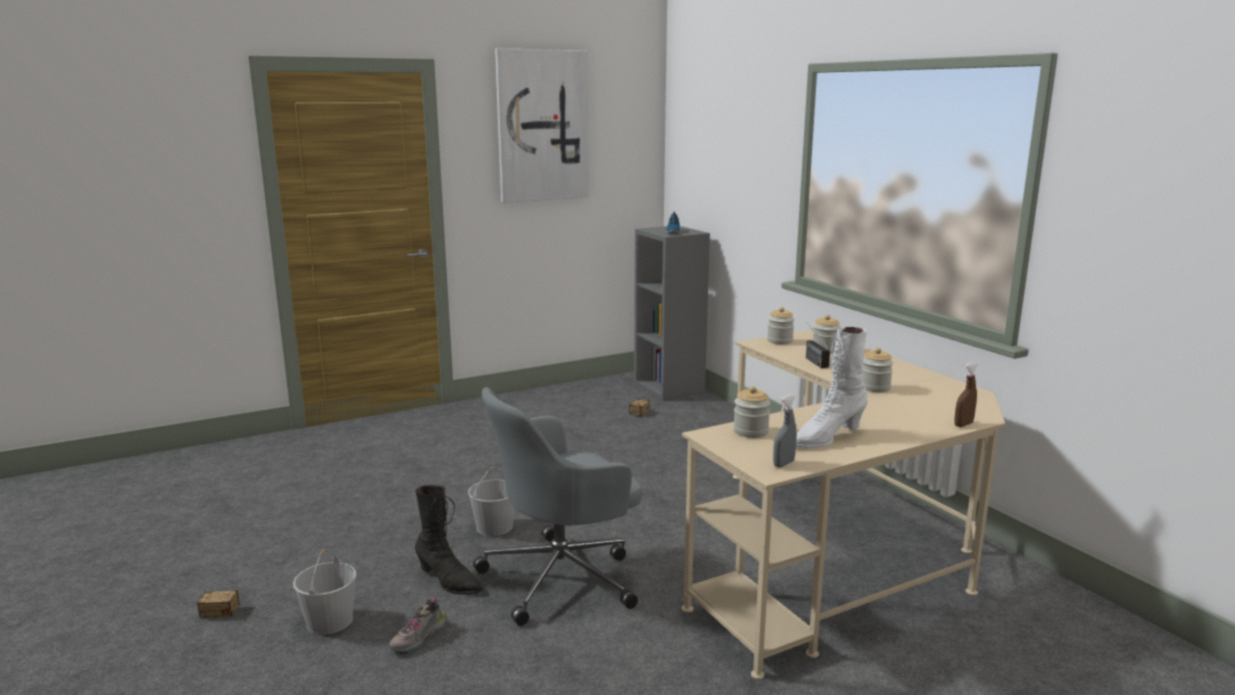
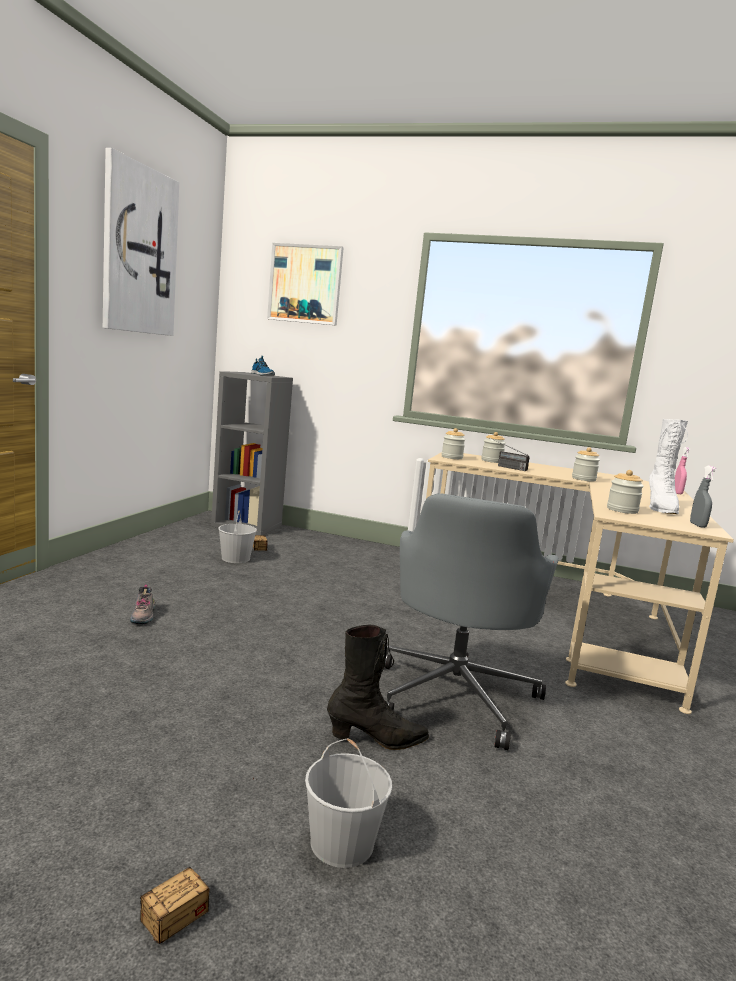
camera: 45 degrees left, 5 degrees down
(419, 638) = (460, 808): shoe -> shoe (143, 616)
(495, 526) = (318, 672): white bucket -> white bucket (235, 558)
(720, 130) = (305, 284): none -> picture
(963, 424) = (677, 493): brown spray bottle -> pink spray bottle

